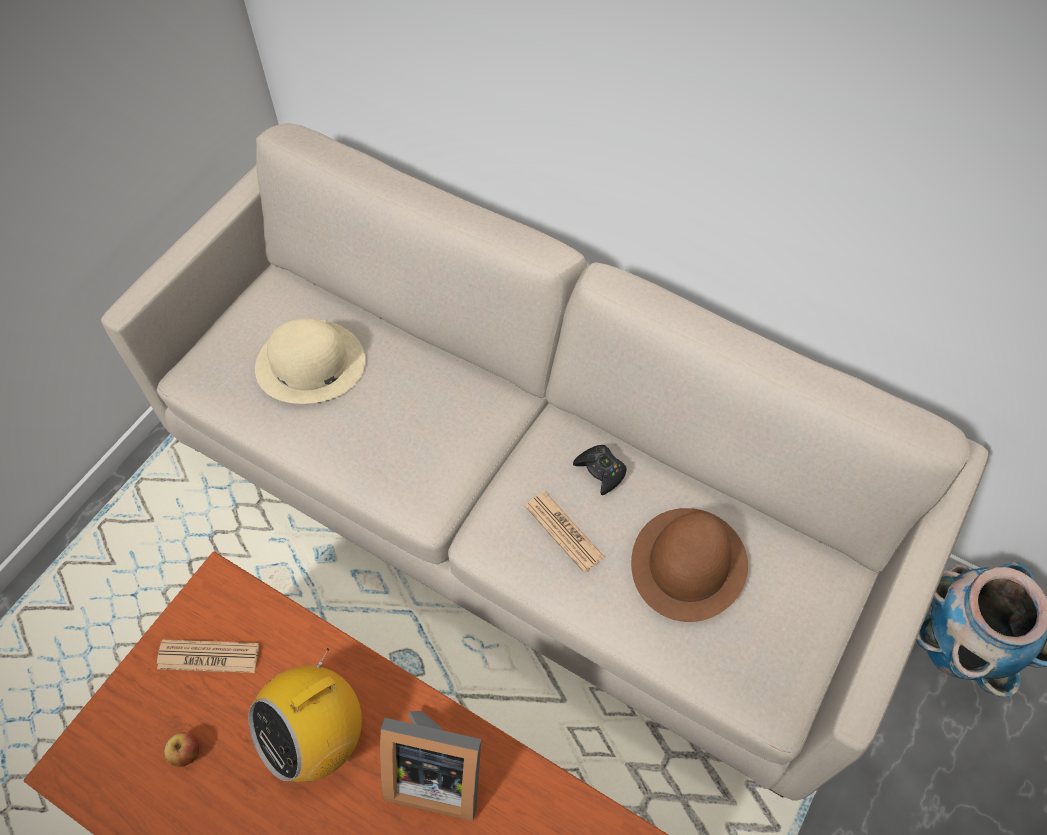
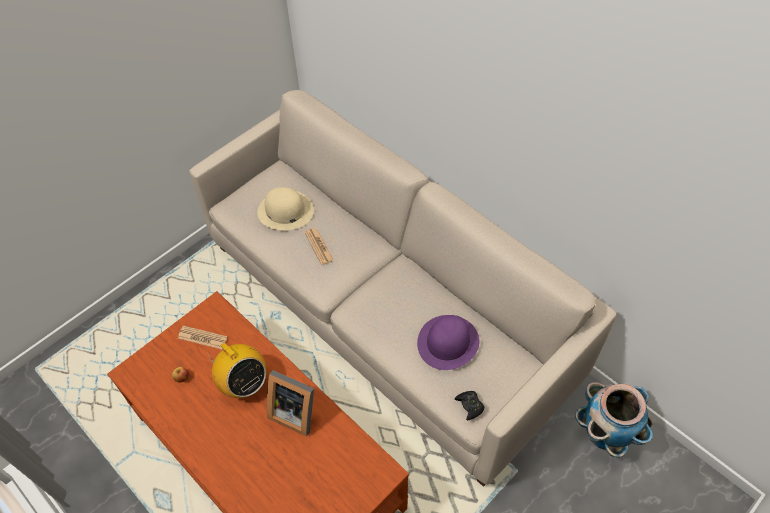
camera: 15 degrees right, 5 degrees down
(317, 735) = (244, 383): radio -> radio turned 105 degrees counterclockwise
(564, 531) = (389, 314): newspaper -> newspaper (318, 246)
(600, 471) = (416, 289): black game controller -> black game controller (469, 406)
(688, 564) = (448, 342): brown hat -> purple hat

